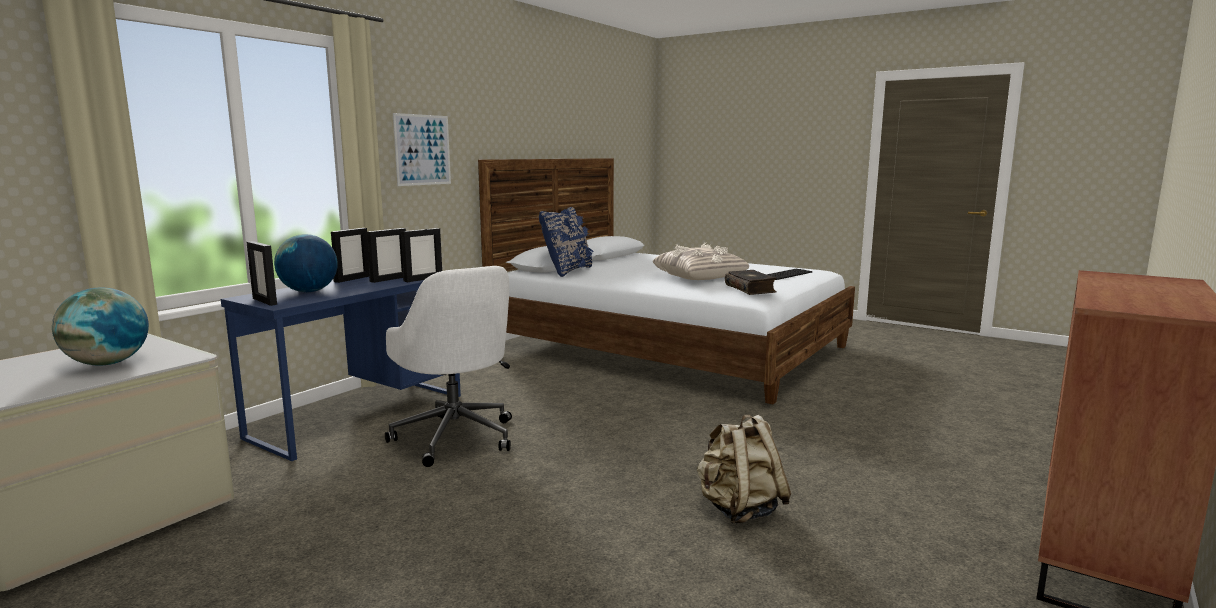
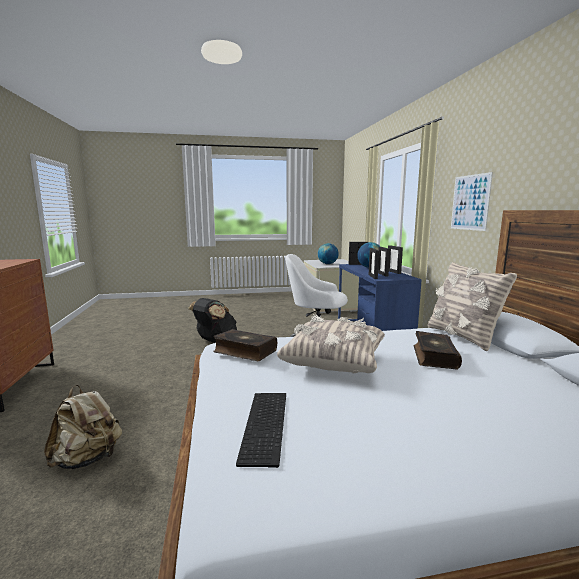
camera: 135 degrees right, 0 degrees up
(568, 271) = (462, 337): blue pillow -> beige pillow
(611, 515) = (215, 341): none -> black backpack
(631, 270) = (434, 357): none -> book
(739, 510) = (172, 355): beige backpack -> beige backpack (88, 459)

